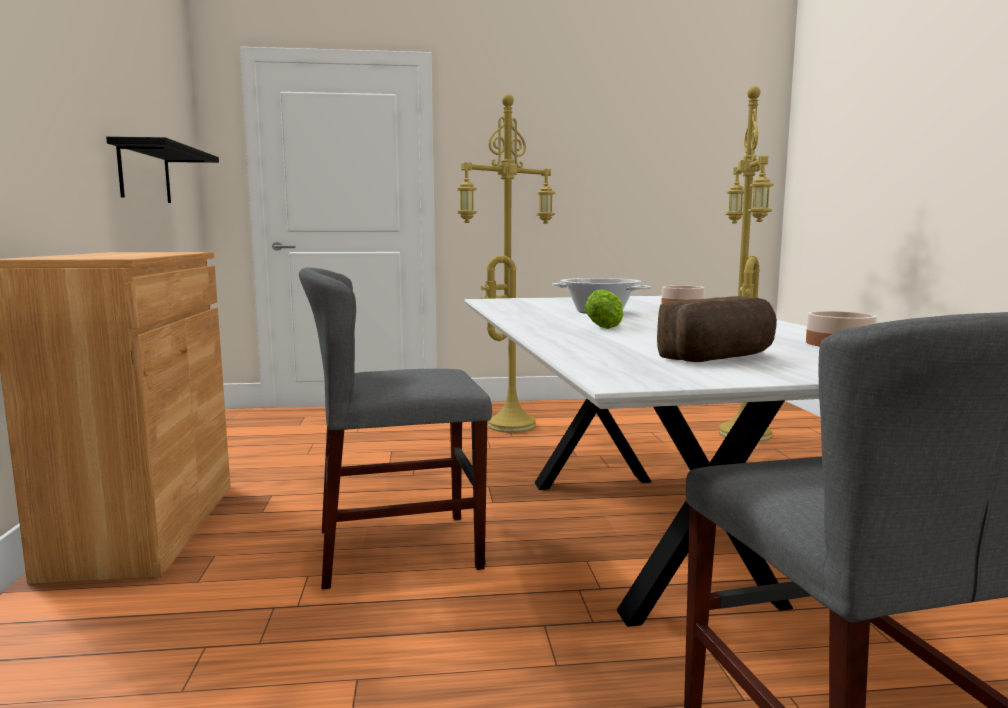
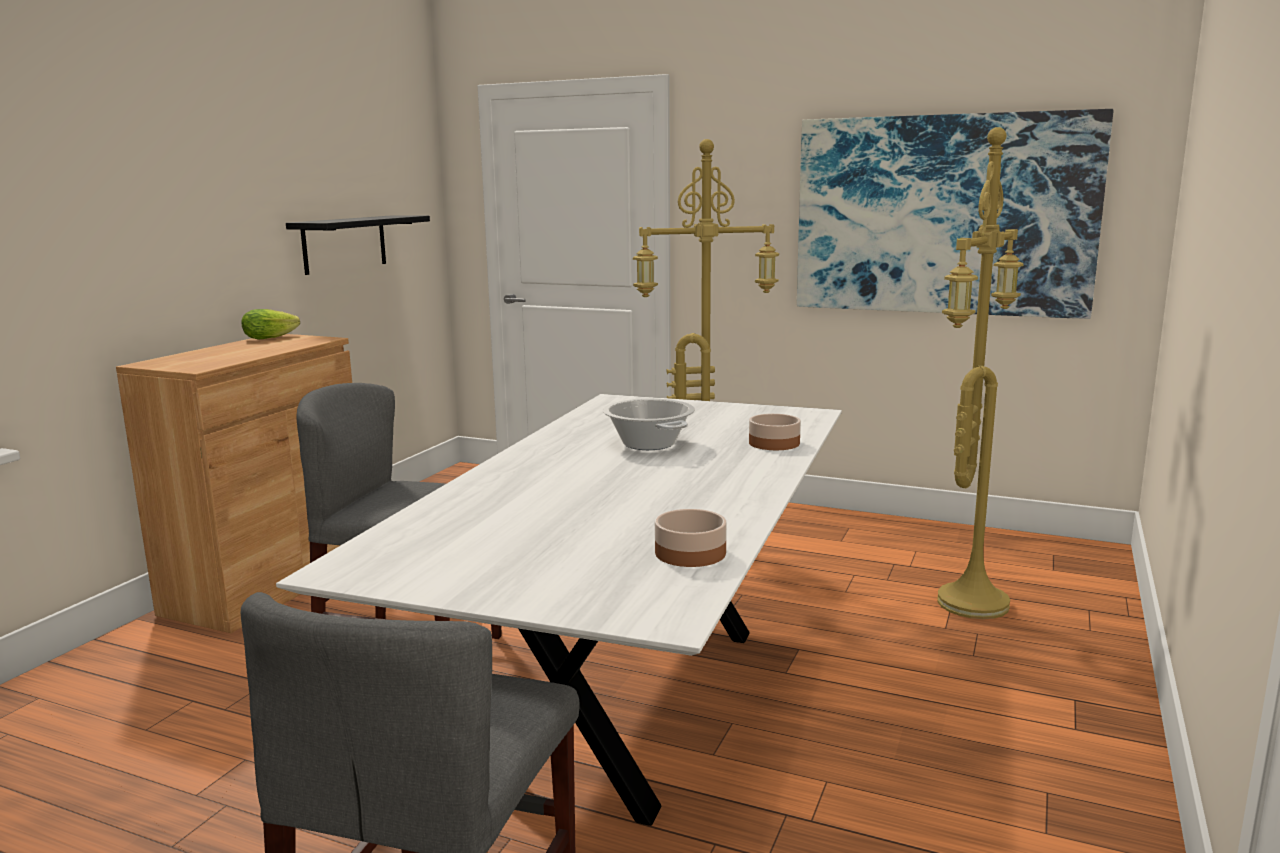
camera: 30 degrees right, 5 degrees up
(606, 326) = (573, 475): lettuce -> lettuce (273, 337)
(646, 171) = (942, 215): none -> picture
(721, 357) = (505, 553): bread -> none

